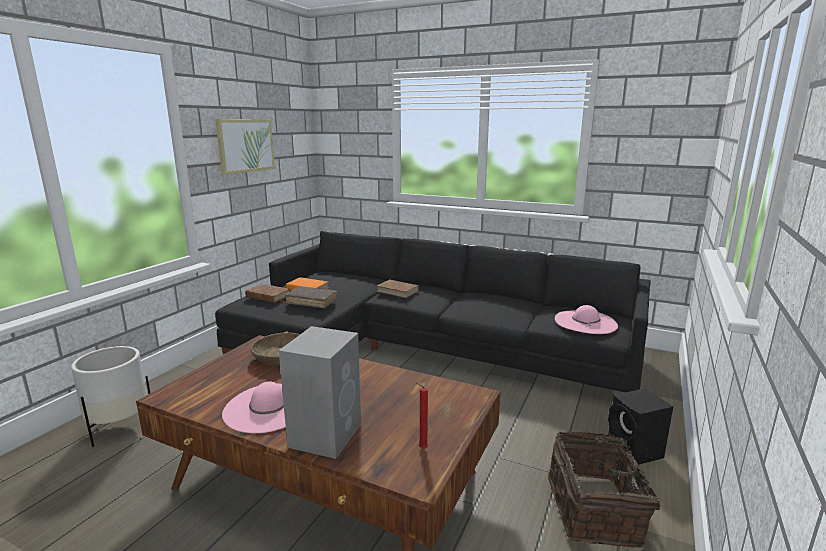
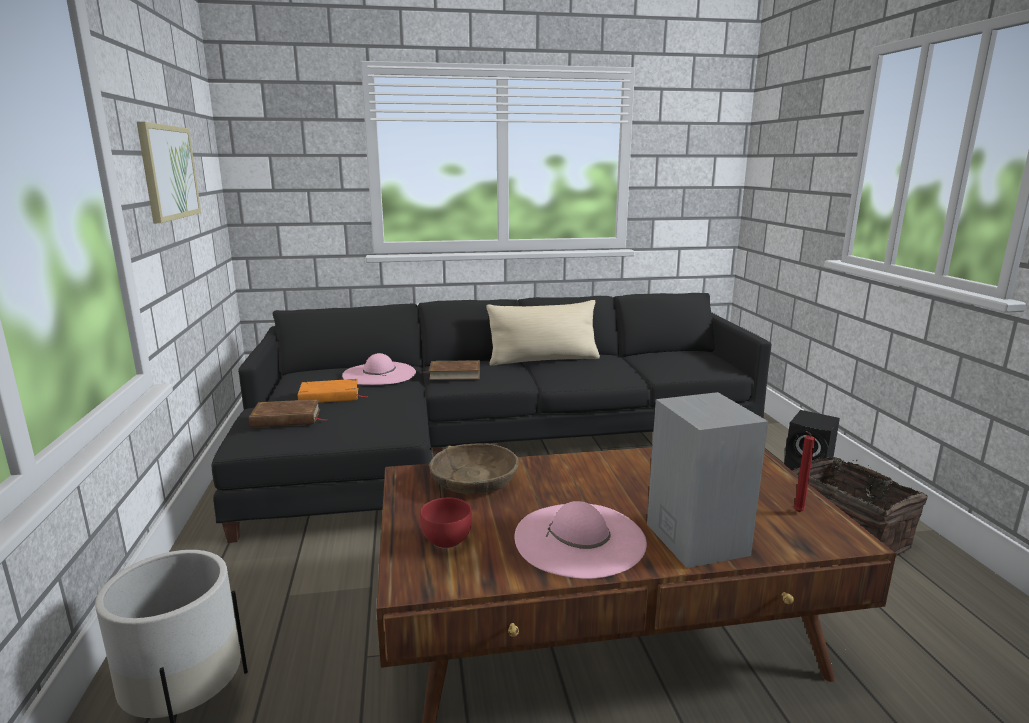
camera: 35 degrees left, 0 degrees up
(214, 381) = (446, 539): none -> red bowl
(312, 301) = (369, 410): brown book -> none
(472, 294) = (543, 360): none -> beige pillow
(585, 322) = (692, 362): pink hat -> pink hat (379, 374)

